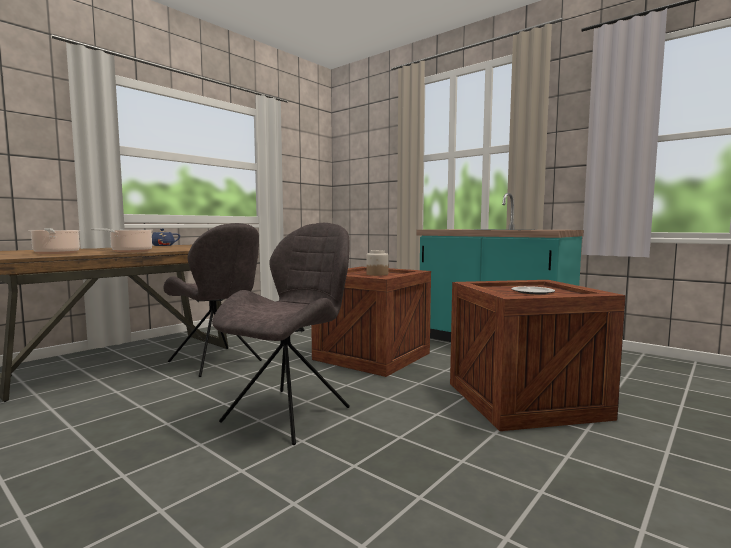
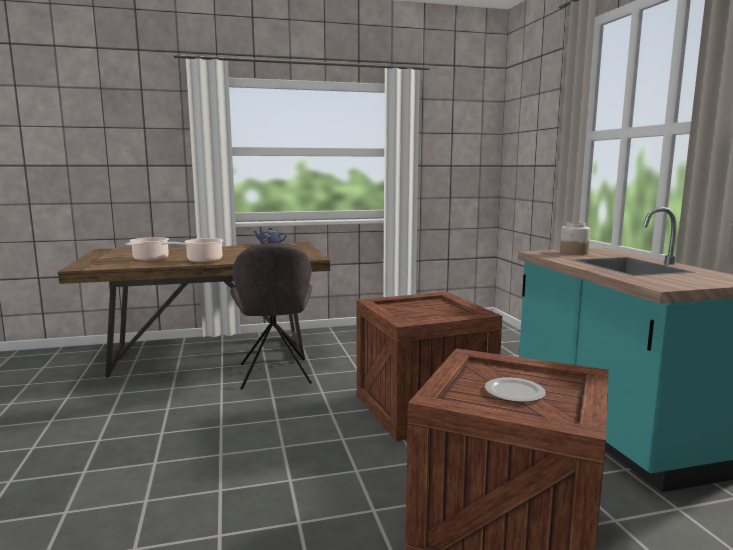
camera: 35 degrees right, 5 degrees up
(290, 413) = (252, 455): grey chair -> none
(377, 274) = (431, 311): jar -> jar (573, 252)

